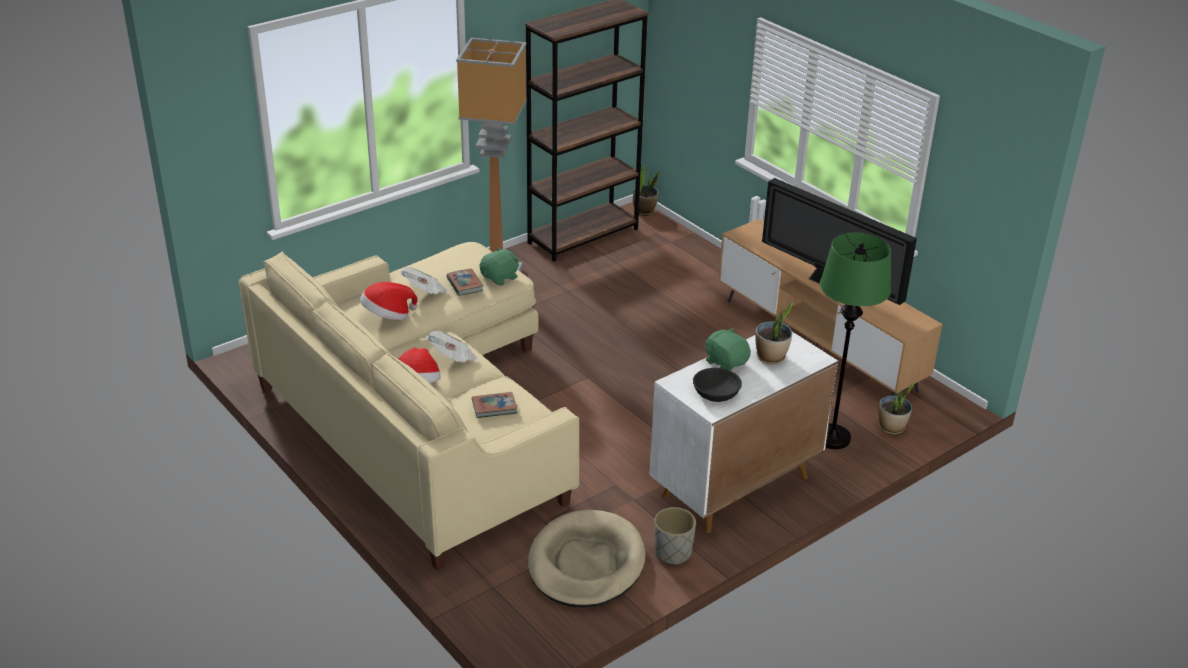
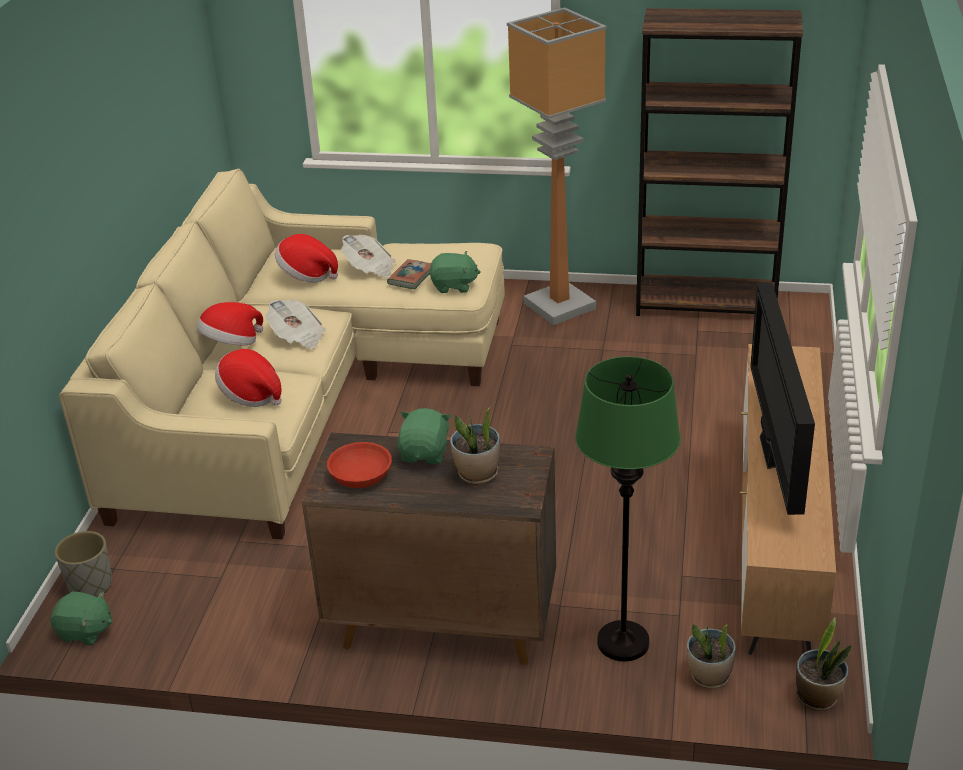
camera: 50 degrees right, 0 degrees up
(494, 407) = (251, 395): book -> hat
(544, 631) = (85, 631): none -> green plush toy
(586, 563) = (206, 600): beige dog bed -> none
(644, 211) = (813, 307): potted plant -> potted plant (817, 697)
(673, 553) = (285, 643): grey planter -> grey planter (90, 585)
(716, 392) = (360, 475): black bowl -> red bowl
(734, 487) = (440, 623): white cabinet -> brown cabinet

